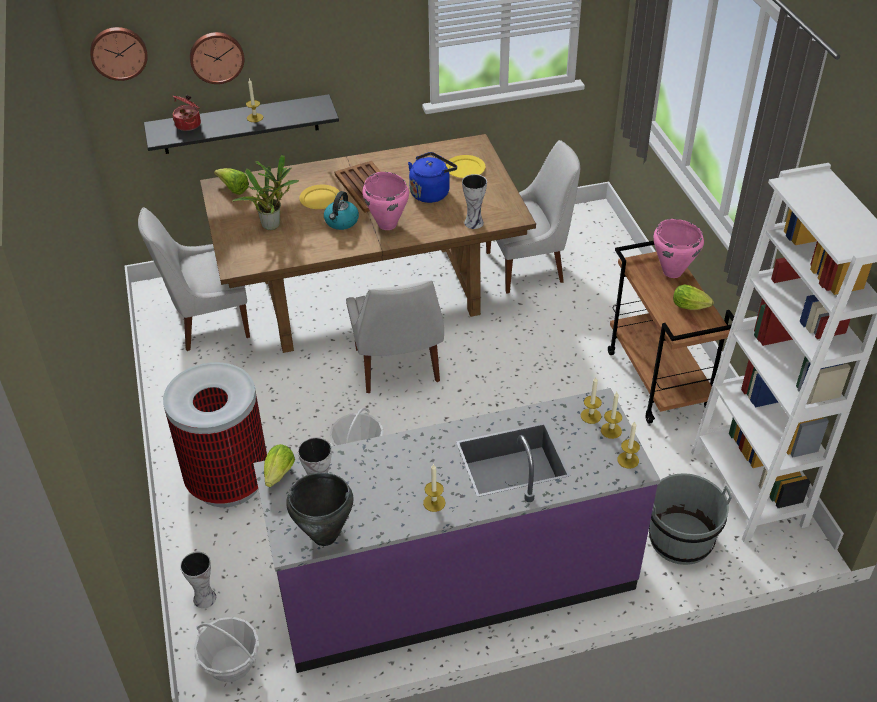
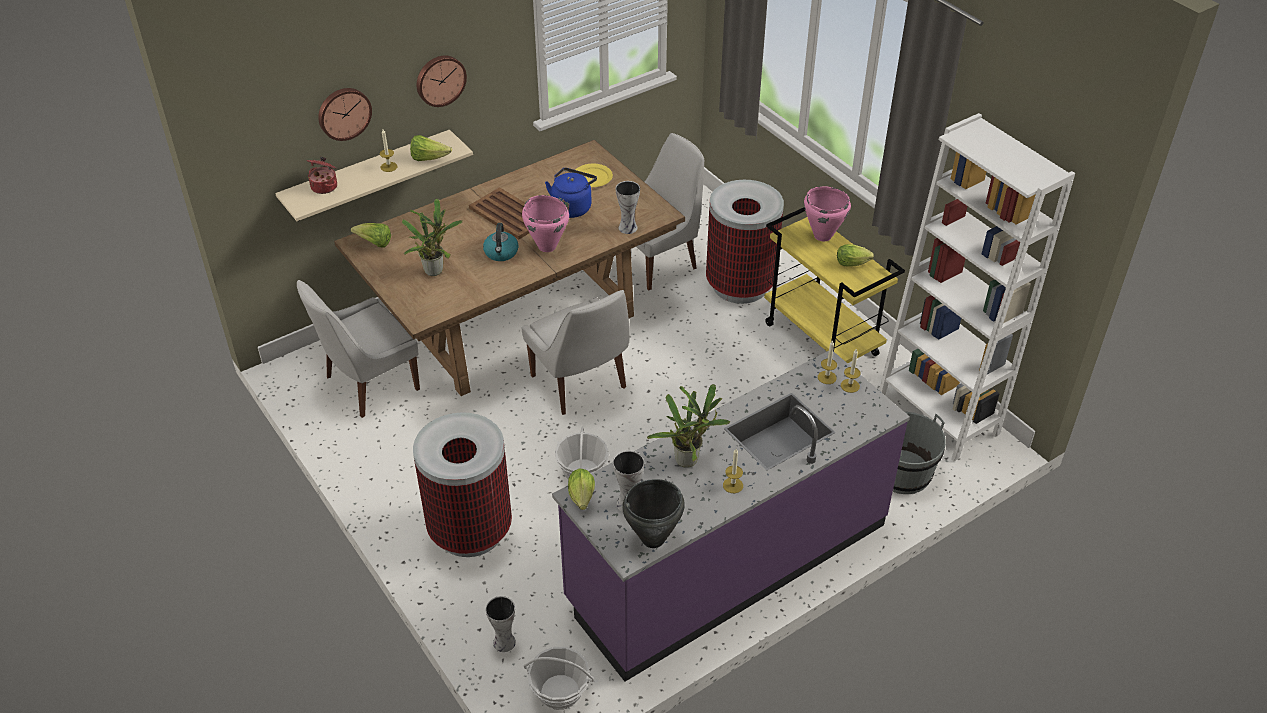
camera: 20 degrees left, 0 degrees up
(118, 52) = (250, 127): wall clock -> wall clock (440, 80)
(240, 124) = (367, 176): black shelf -> beige shelf
(295, 117) = (429, 158): none -> lettuce
(320, 199) = (468, 235): yellow plate -> none
(404, 464) = (689, 459): none -> potted plant
(599, 308) = (740, 285): none -> trash can
(628, 460) = (876, 407): candle -> none
(659, 381) = (822, 339): brown cart -> yellow cart

